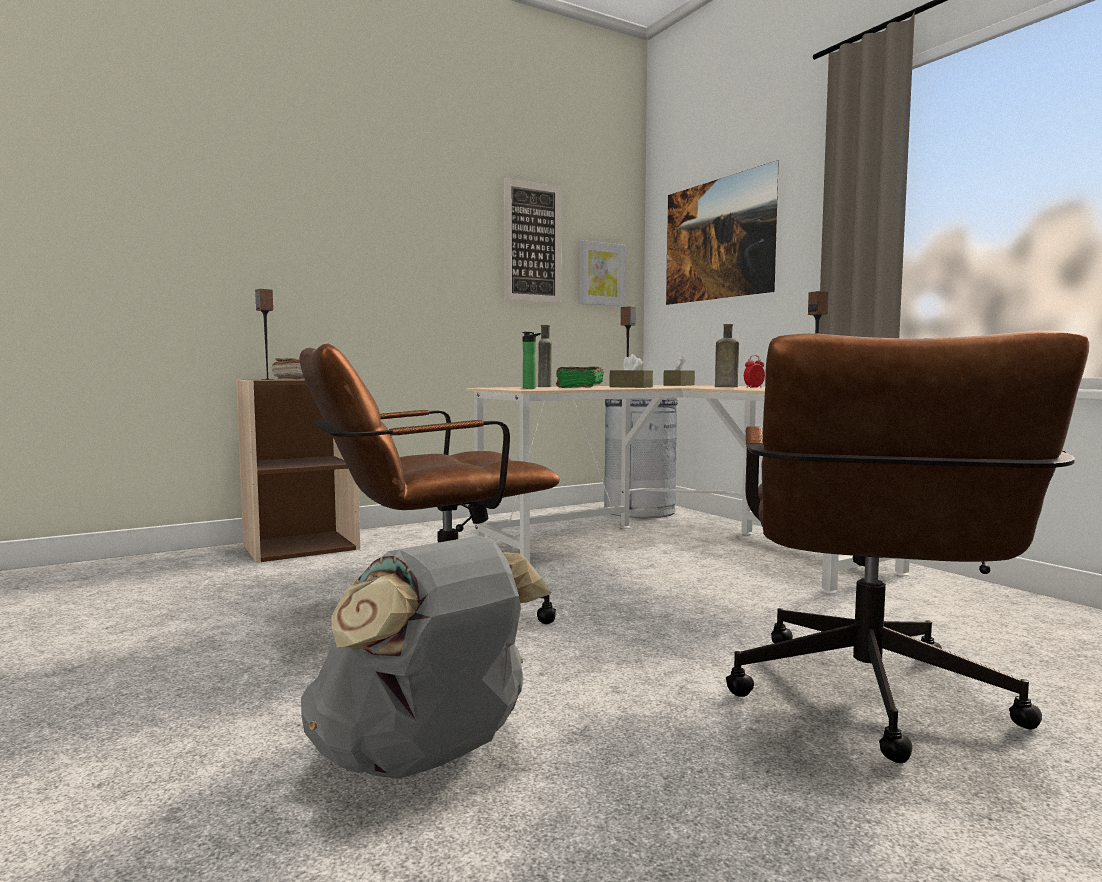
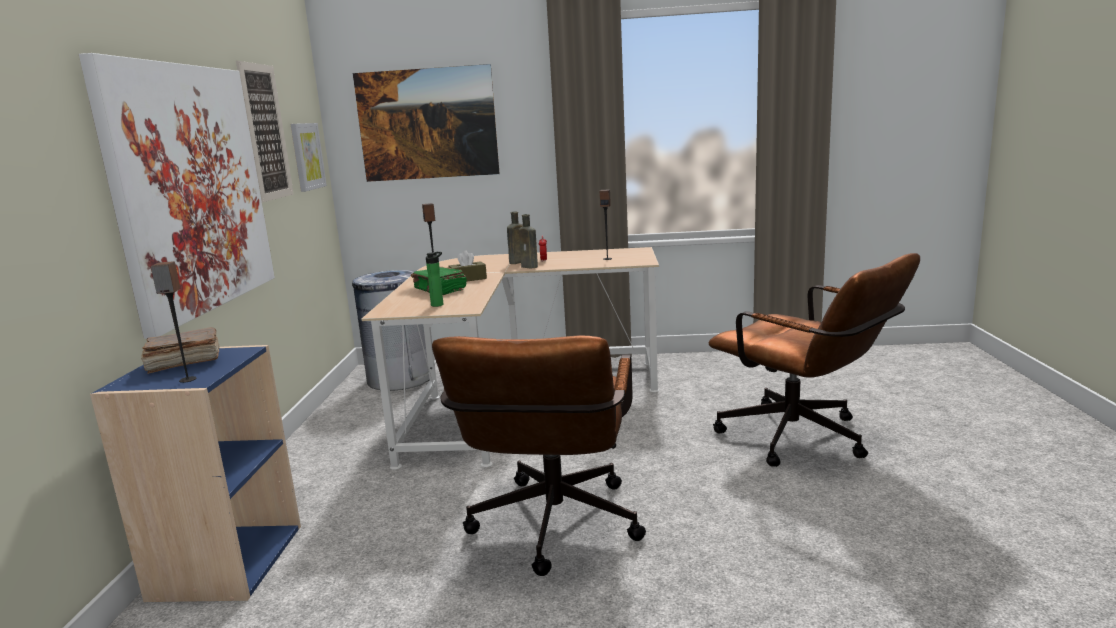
camera: 55 degrees left, 10 degrees up
(302, 546) = (227, 560): brown bookcase -> blue bookcase
(407, 270) = (191, 189): none -> picture
(425, 758) = (790, 581): grey backpack -> none
(544, 386) = (402, 296): brown bottle -> brown bottle (530, 267)
(679, 385) = (450, 263): brown tissue box -> none

